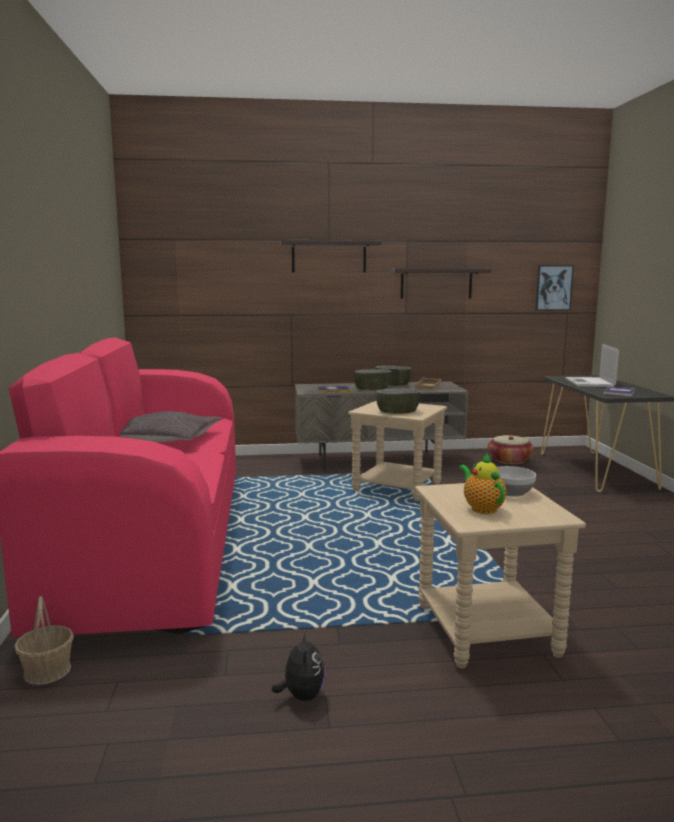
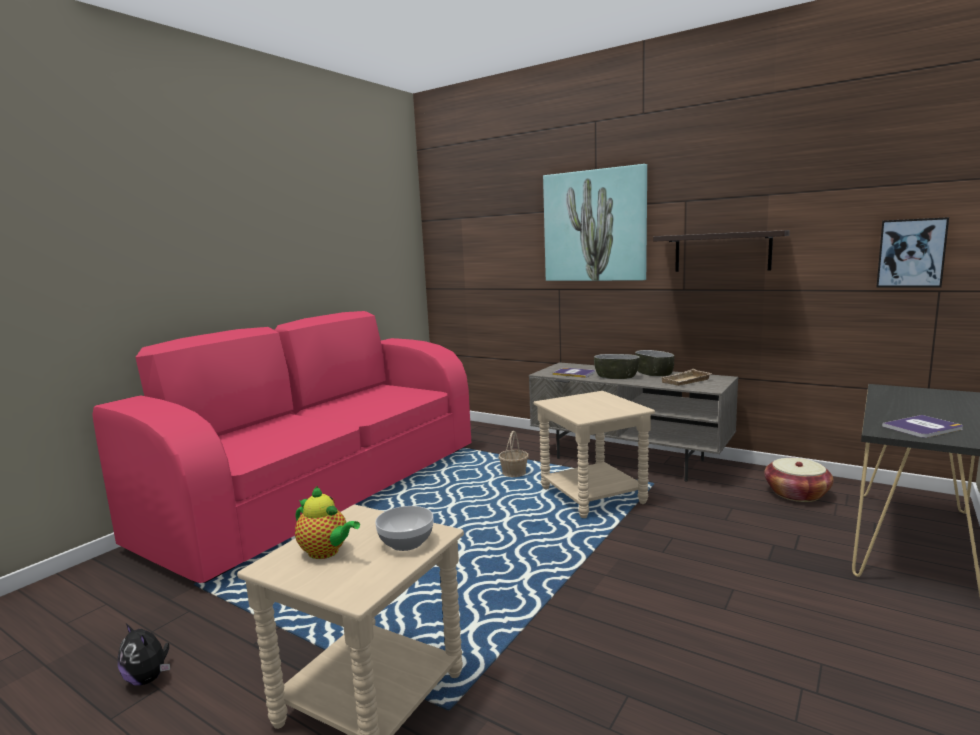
camera: 40 degrees right, 0 degrees up
(48, 671) = (100, 577): basket -> basket (514, 473)
(166, 439) = (353, 406): grey pillow -> none
(302, 696) = (148, 678): plush toy -> plush toy turned 90 degrees clockwise
(329, 257) = (595, 226): shelf -> picture
(397, 411) = (579, 409): bowl -> none
(482, 508) = (326, 552): teapot -> teapot turned 105 degrees clockwise
(590, 383) = (916, 404): laptop -> none

